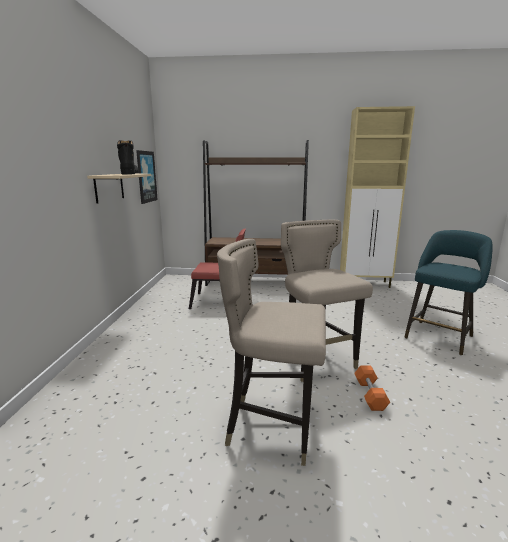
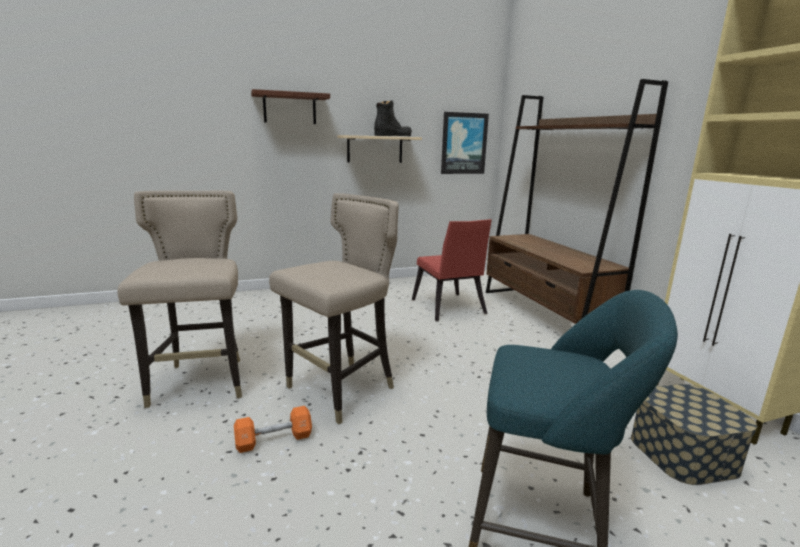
camera: 65 degrees right, 0 degrees up
(51, 146) = (289, 108): none -> shelf
(394, 299) = (683, 453): none -> storage box

